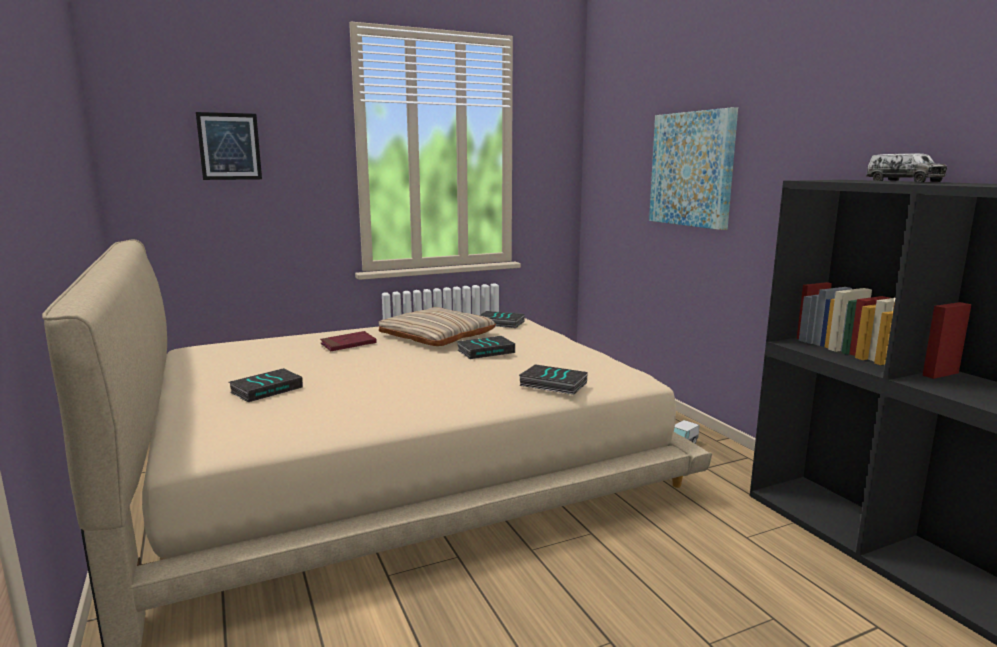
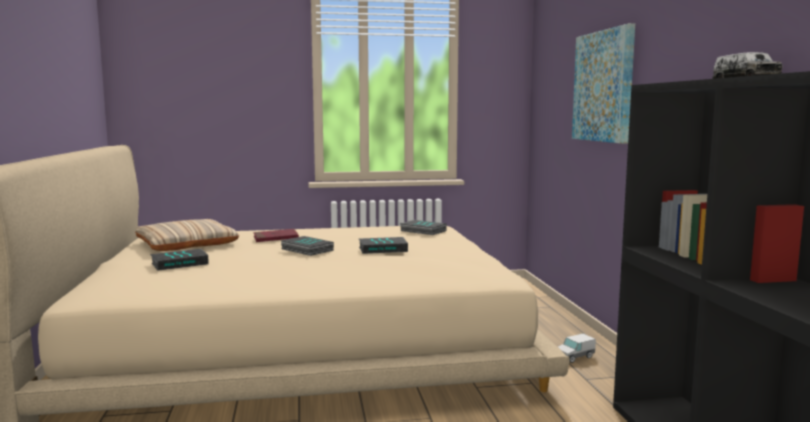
camera: 15 degrees right, 5 degrees down
(229, 146) = (206, 72): picture -> none
(437, 335) = (358, 236): beige pillow -> beige pillow (186, 243)
(552, 384) = (413, 276): book -> book (306, 250)

